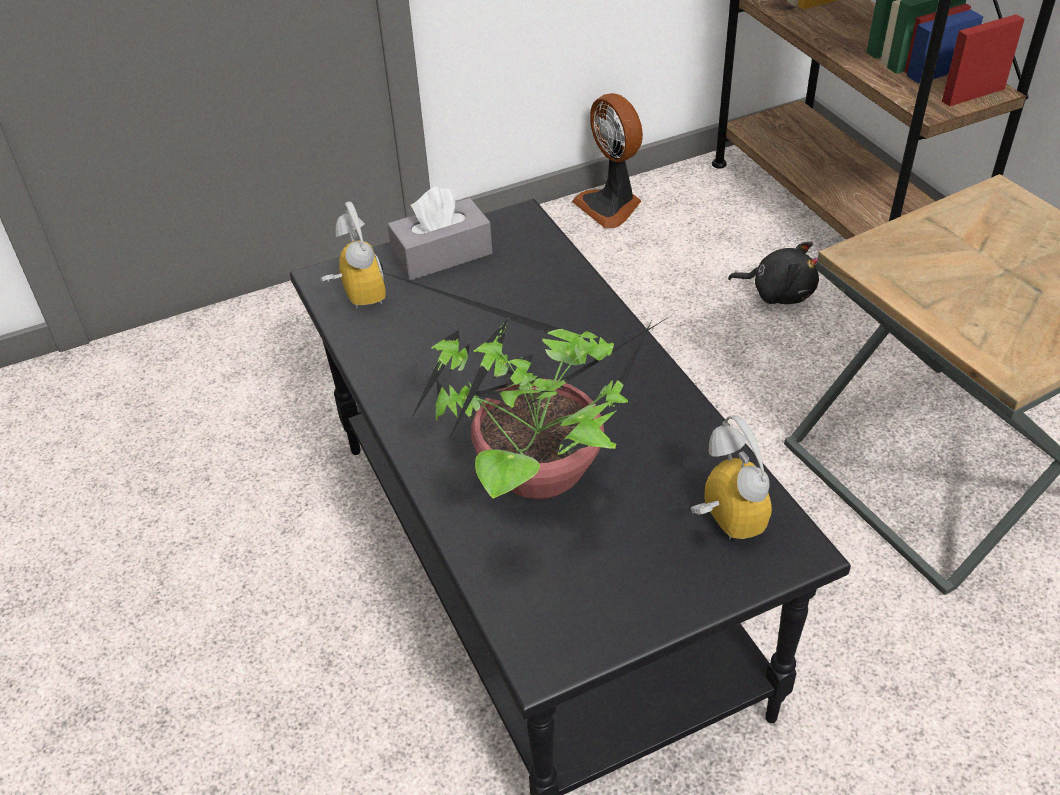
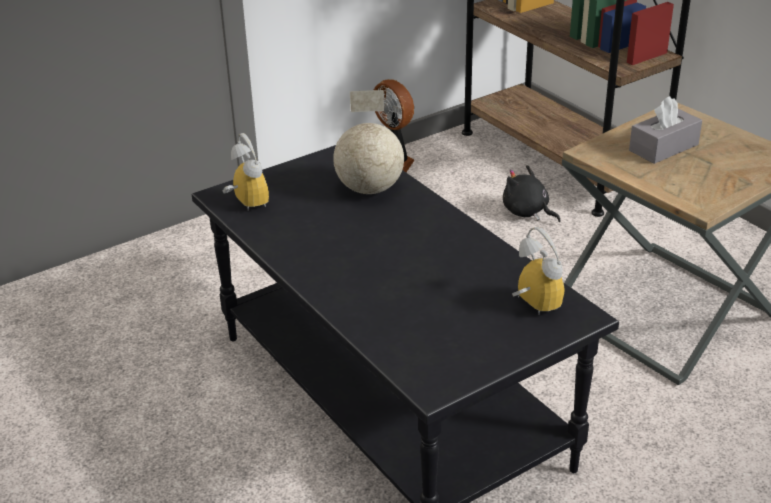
camera: 10 degrees left, 10 degrees down
(442, 254) = (300, 175): grey tissue box -> grey tissue box (663, 147)
(532, 288) = (370, 189): none -> globe
(532, 470) = (398, 290): potted plant -> none
(778, 293) = (527, 212): black plush toy -> black plush toy turned 150 degrees counterclockwise

